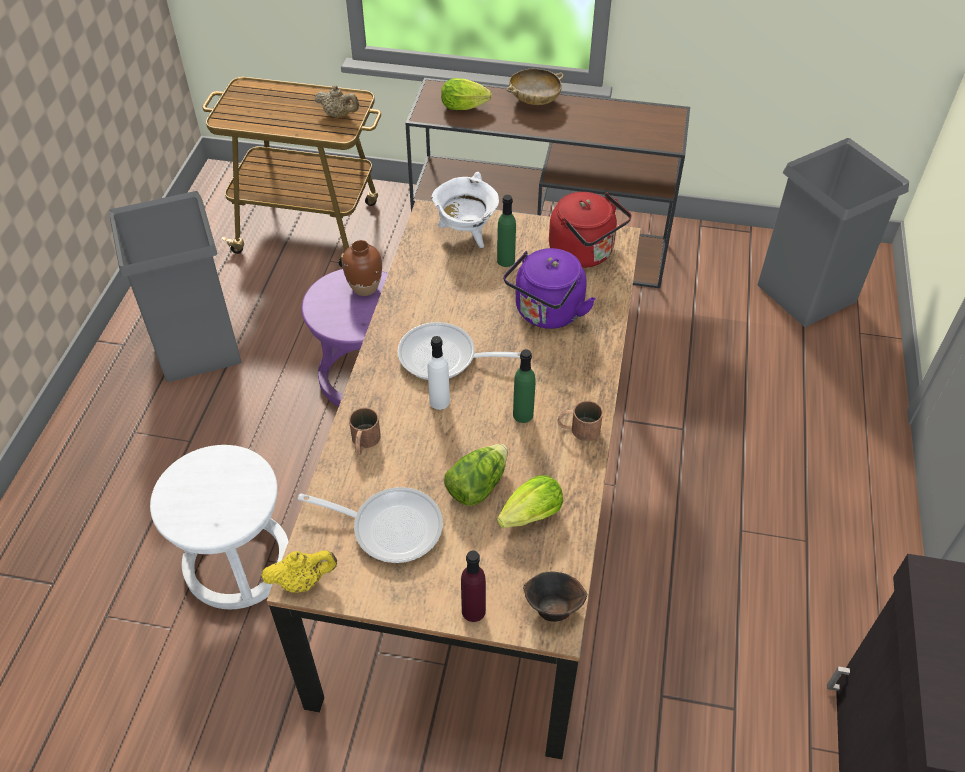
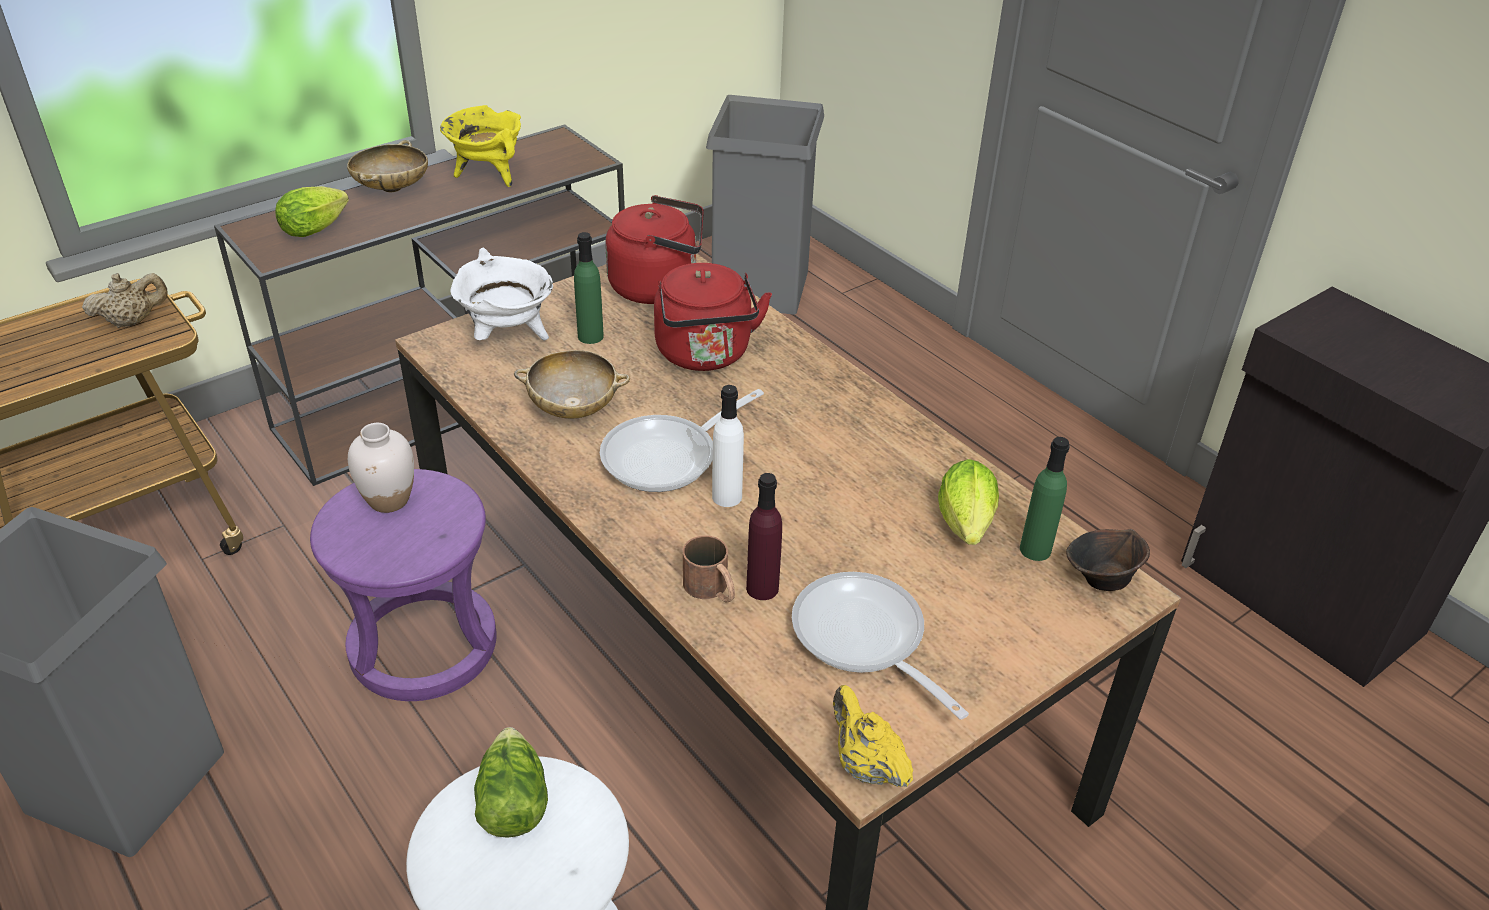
camera: 50 degrees left, 10 degrees down
(303, 581) = (865, 765): yellow teapot -> yellow teapot turned 60 degrees counterclockwise
(365, 288) = (389, 500): brown vase -> white vase
(390, 527) = (864, 640): frying pan -> frying pan turned 90 degrees counterclockwise
(441, 297) = (573, 407): none -> beige bowl
(473, 611) = (1051, 641): purple bottle -> purple bottle (762, 588)
(477, 485) = (880, 538): lettuce -> lettuce (512, 801)
(523, 414) = (822, 450): green bottle -> green bottle (1035, 549)
(547, 313) = (705, 355): purple kettle -> red kettle
(578, 429) = (887, 427): brown mug -> none
(596, 120) = (488, 175): none -> yellow cooking pot

